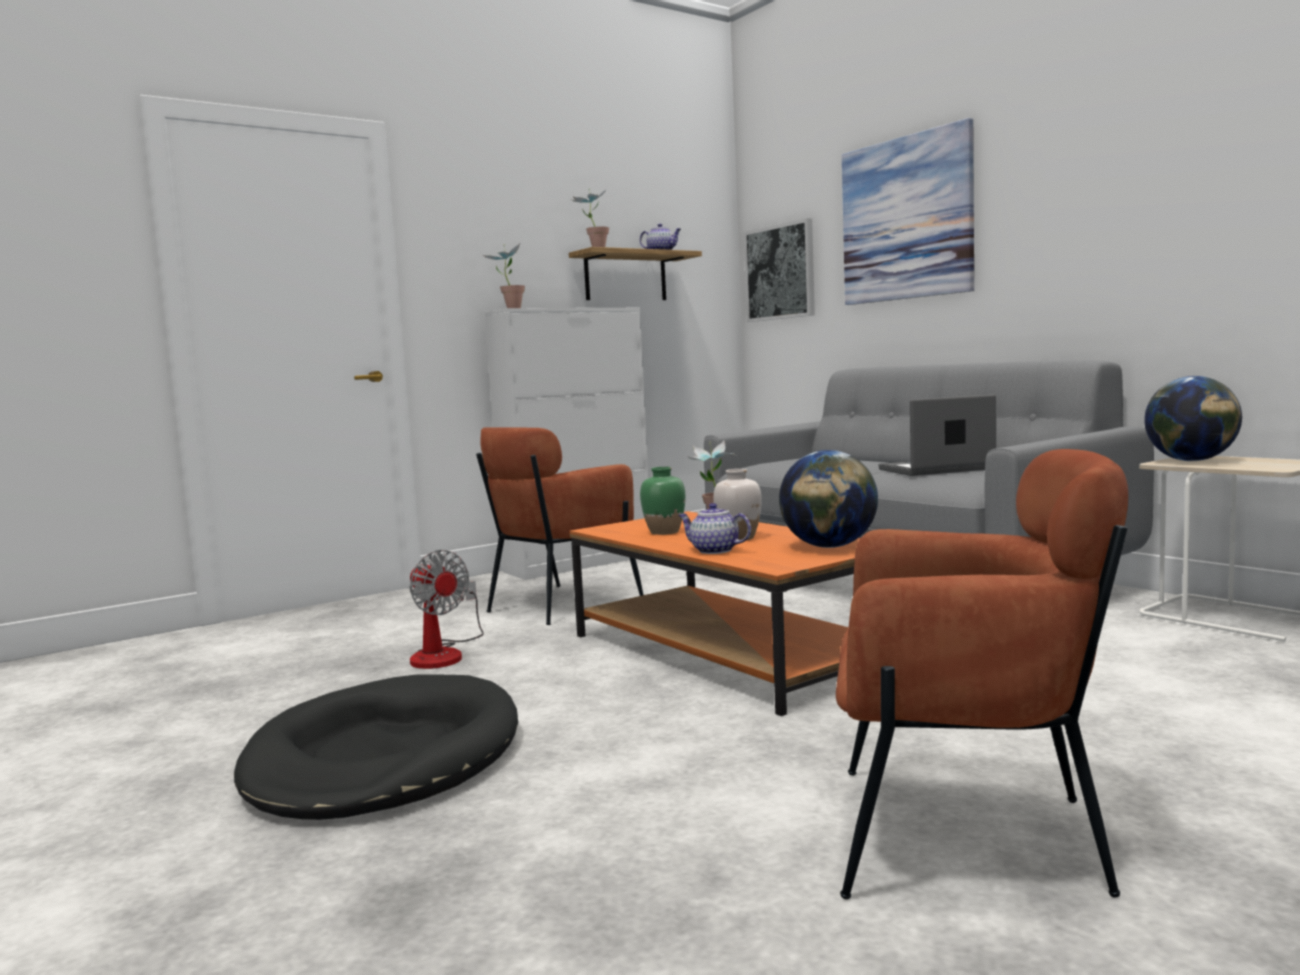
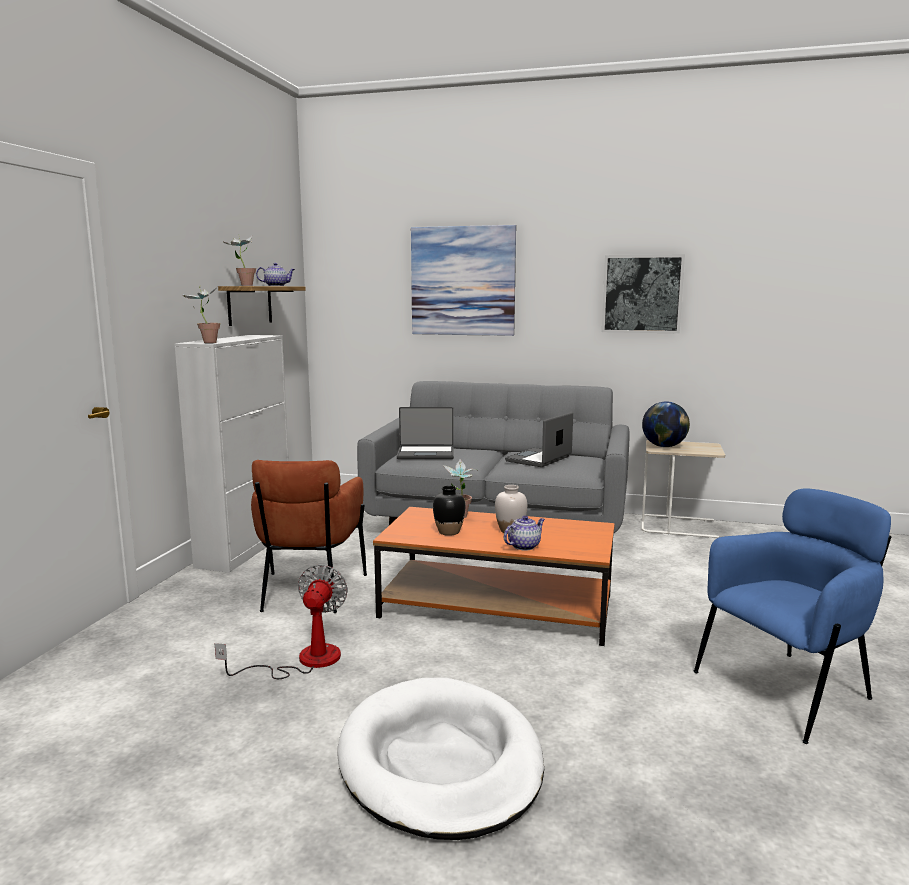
camera: 40 degrees left, 5 degrees up
(384, 757) = (440, 762): black dog bed -> white dog bed
(444, 654) = (304, 661): fan -> fan turned 90 degrees counterclockwise
(664, 532) = (448, 532): green vase -> black vase
(713, 550) = (524, 546): teapot -> teapot turned 150 degrees clockwise
(780, 272) = (348, 303): picture -> picture (642, 294)
(796, 461) = (426, 454): none -> laptop
(829, 547) = (579, 531): globe -> none
(966, 836) = (787, 690): brown armchair -> blue armchair

